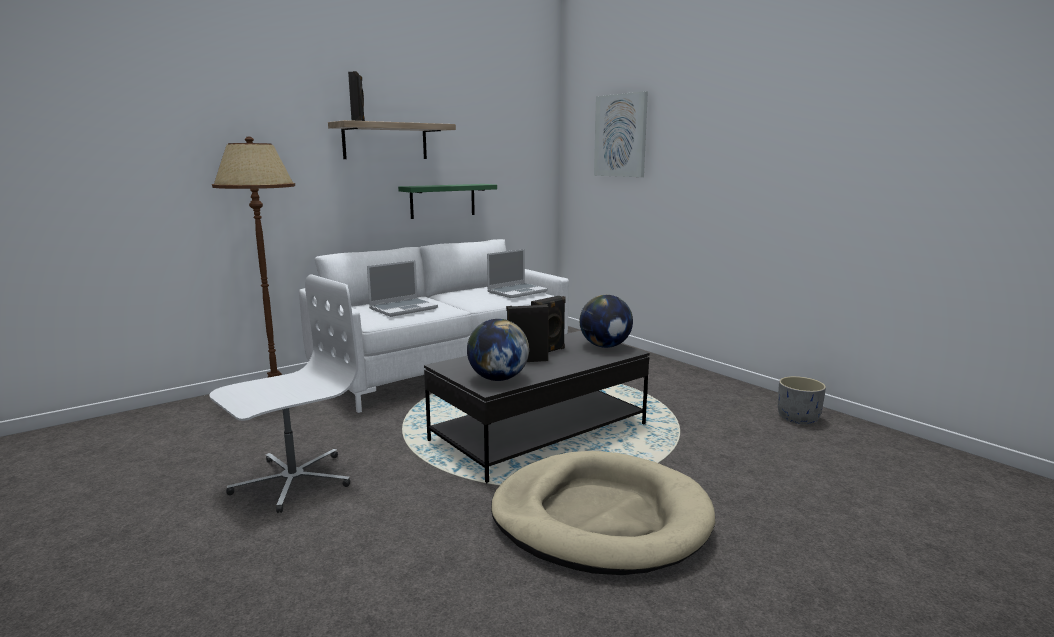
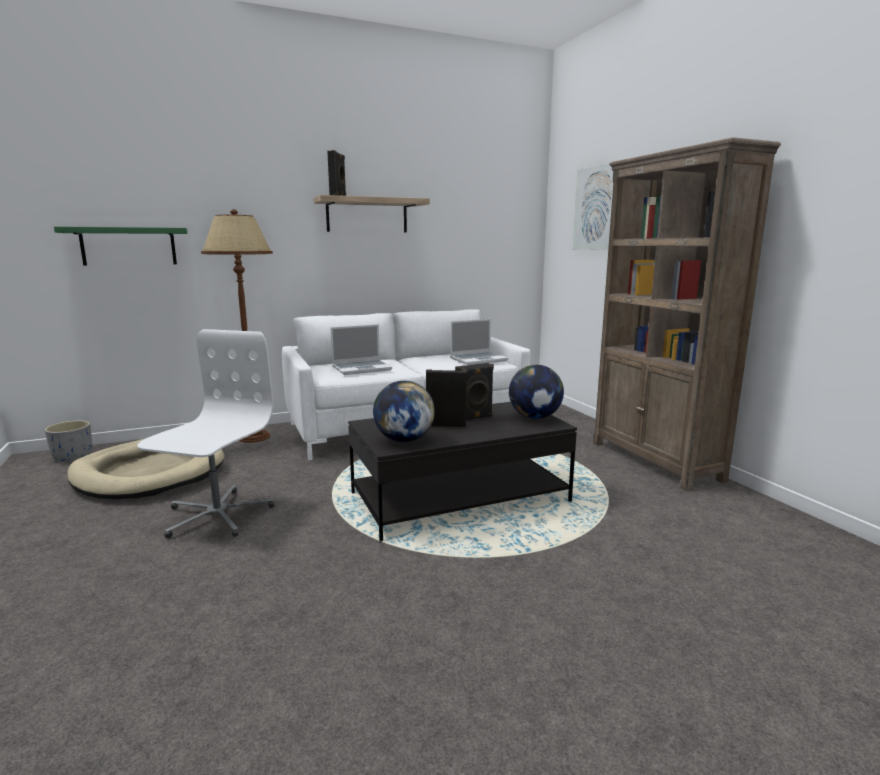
camera: 15 degrees right, 0 degrees up
(292, 481) = (216, 515): white office chair -> white office chair turned 45 degrees counterclockwise
(442, 201) = (422, 271): green shelf -> green shelf (129, 246)
(600, 518) = (470, 595): beige dog bed -> beige dog bed (149, 473)
(699, 379) = (655, 461): none -> brown bookcase
(798, 419) = (751, 515): grey planter -> grey planter (73, 457)

